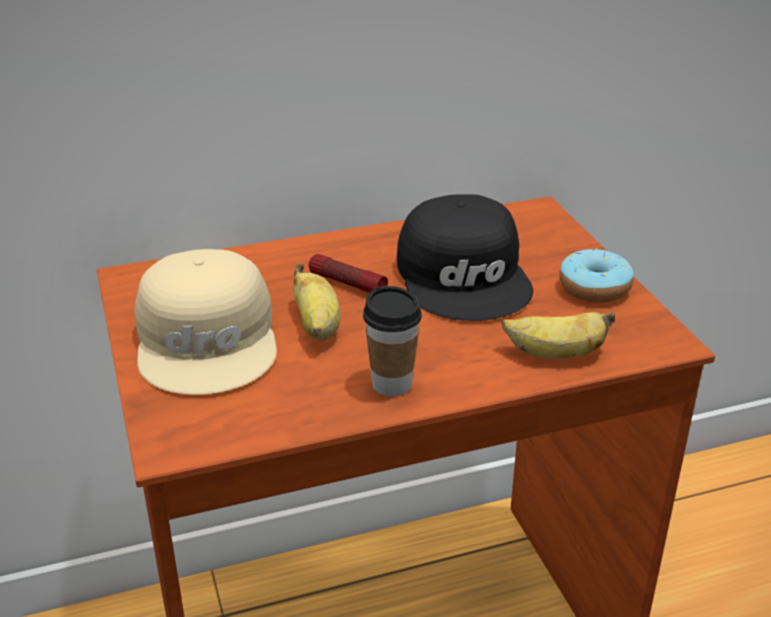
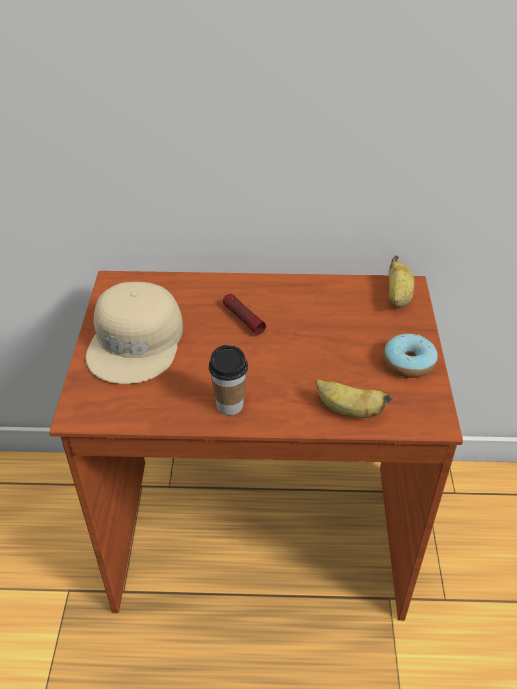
camera: 20 degrees right, 10 degrees up
(317, 326) = (207, 348): banana -> banana (398, 297)
(465, 276) = (324, 331): black cap -> none

